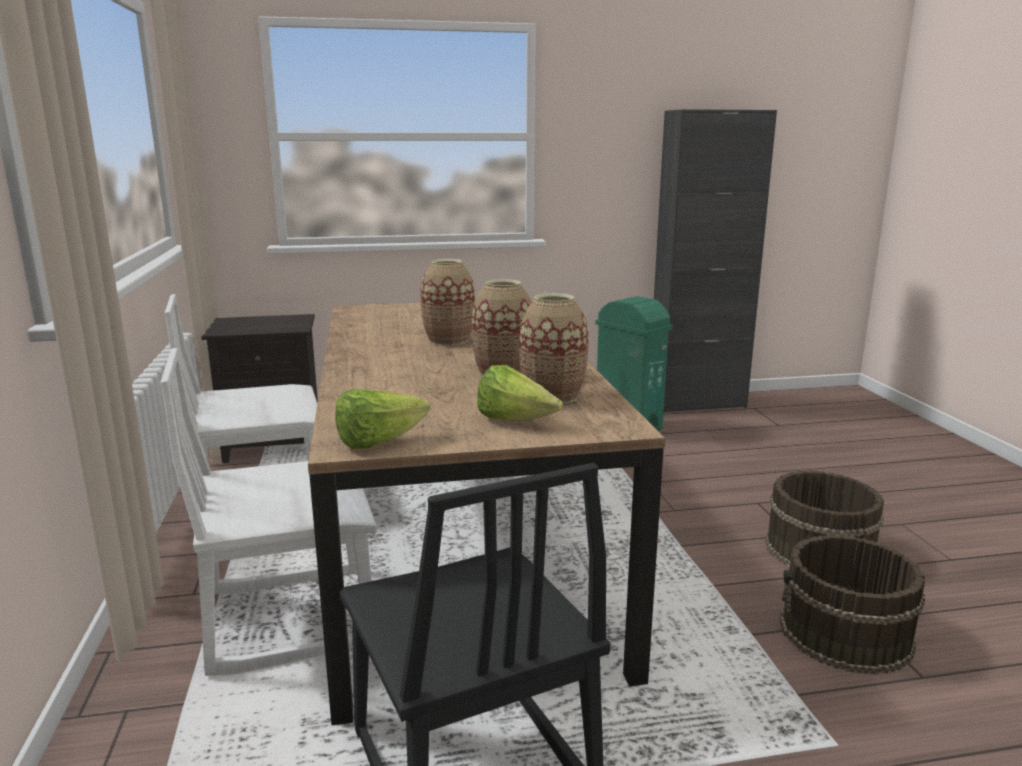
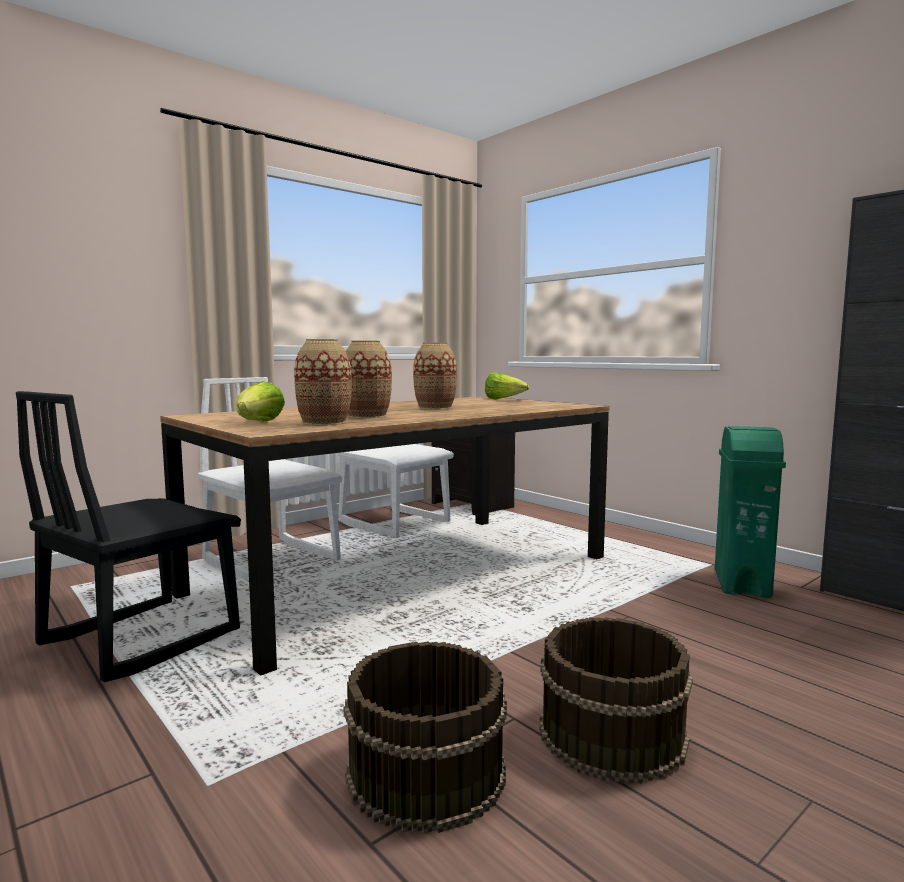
camera: 60 degrees right, 10 degrees down
(379, 442) = (199, 417): lettuce -> lettuce (503, 399)

